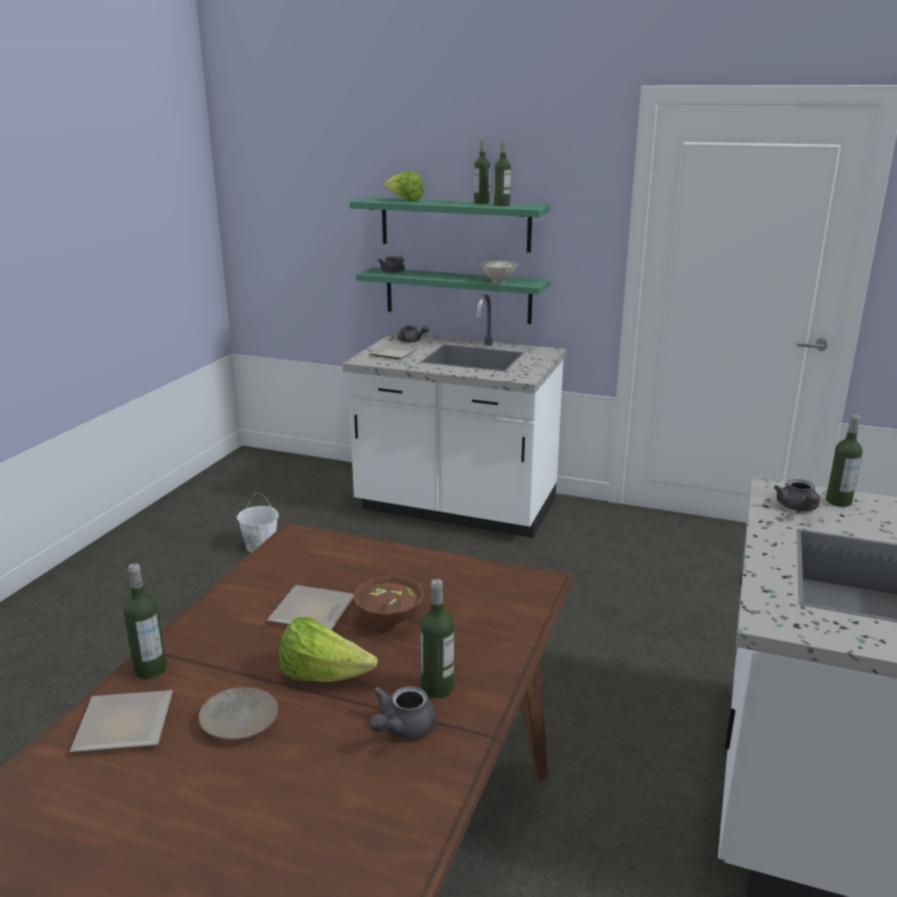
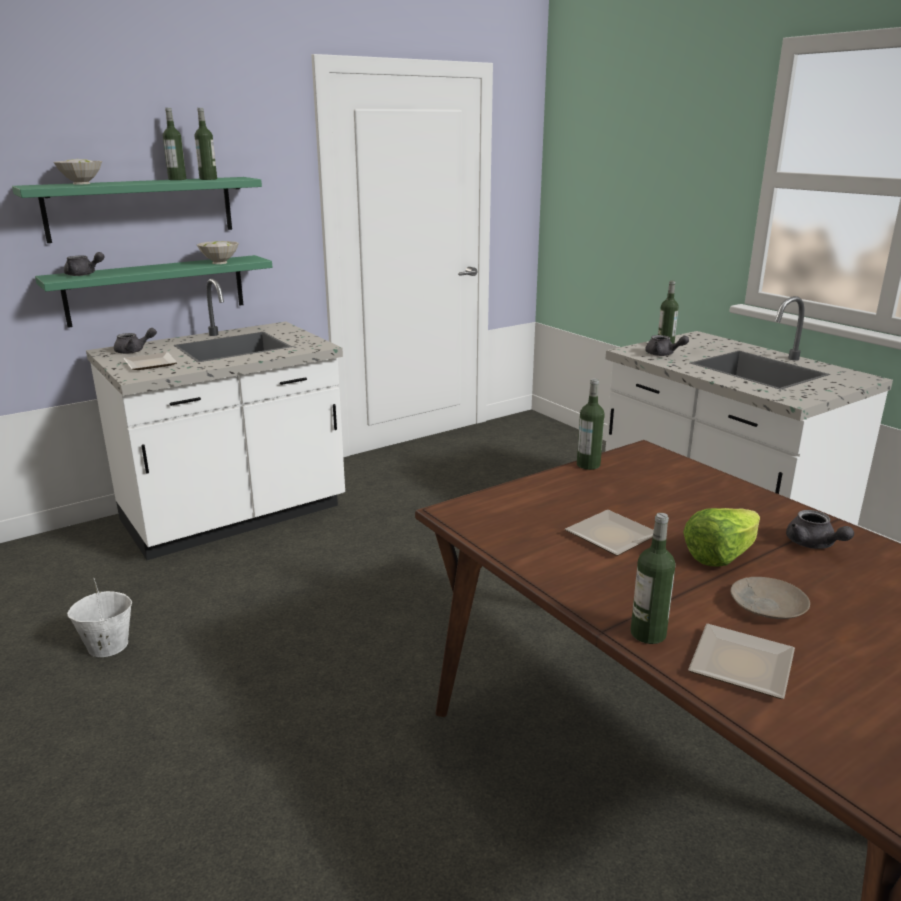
camera: 55 degrees left, 0 degrees up
(390, 622) = (658, 512): brown bowl -> none
(404, 200) = (82, 183): lettuce -> white bowl
(437, 688) = (767, 519): bottle -> bottle (588, 465)

